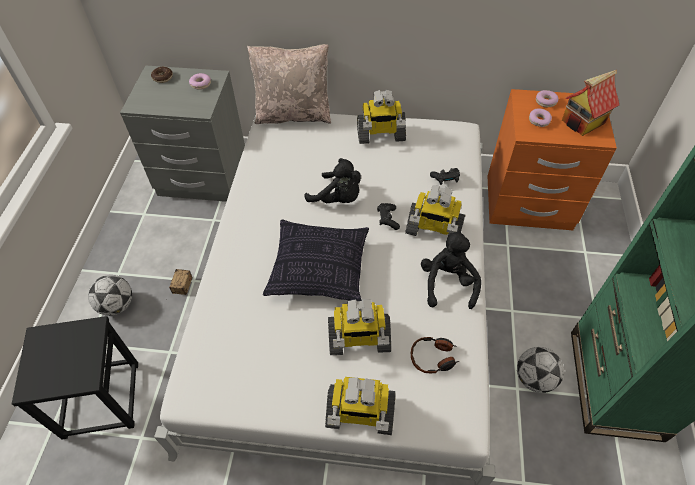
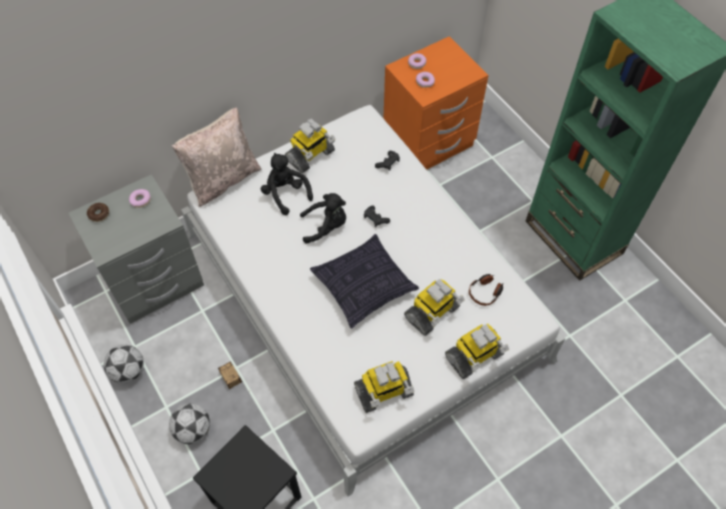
camera: 40 degrees left, 5 degrees up
(433, 230) = (412, 207): toy robot -> toy robot (383, 392)
(448, 283) = (452, 238): black plush toy -> black plush toy (285, 194)
(534, 378) = (527, 267): football -> football (129, 371)
(583, 122) = (453, 66): toy house -> none

